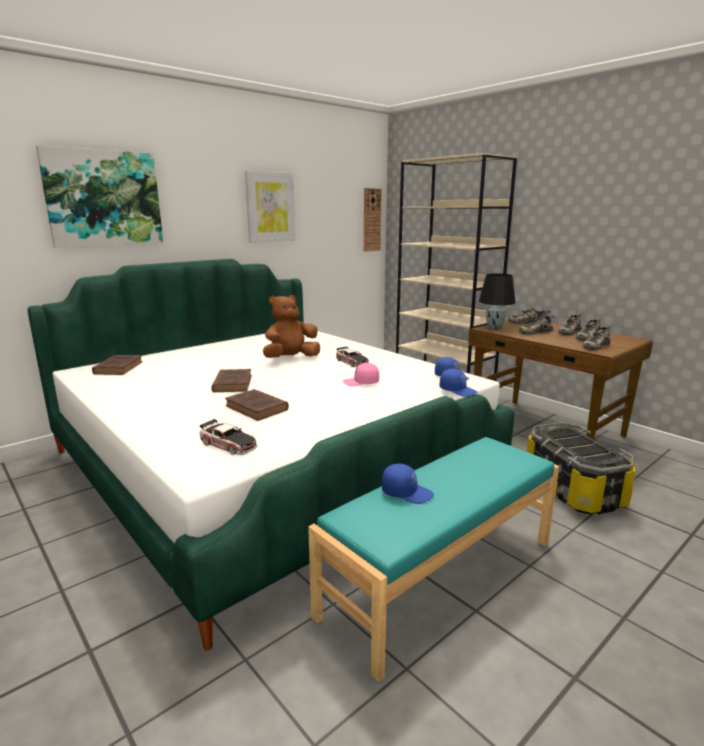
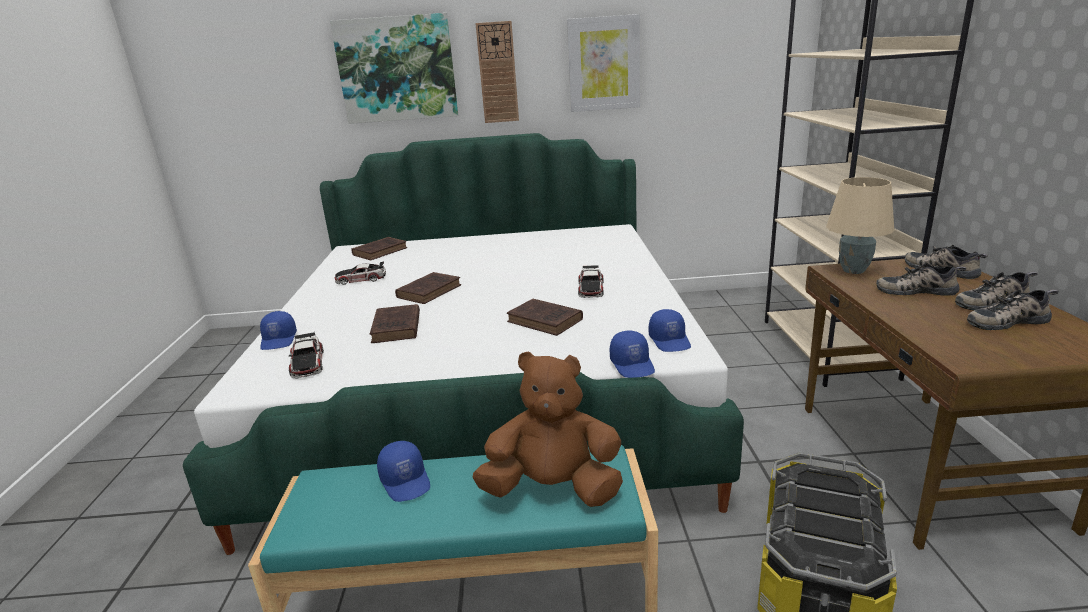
camera: 40 degrees right, 5 degrees up
(145, 387) = (361, 279): none -> toy car
(161, 439) = (279, 340): none -> blue cap
(291, 358) = (536, 269): brown plush toy -> brown plush toy (553, 489)
(361, 383) = (546, 321): pink cap -> brown book
(372, 220) = (783, 70): wall clock -> wall clock (497, 73)
(494, 327) = (852, 270): black table lamp -> beige table lamp
(595, 345) = (980, 343): shoe -> none

